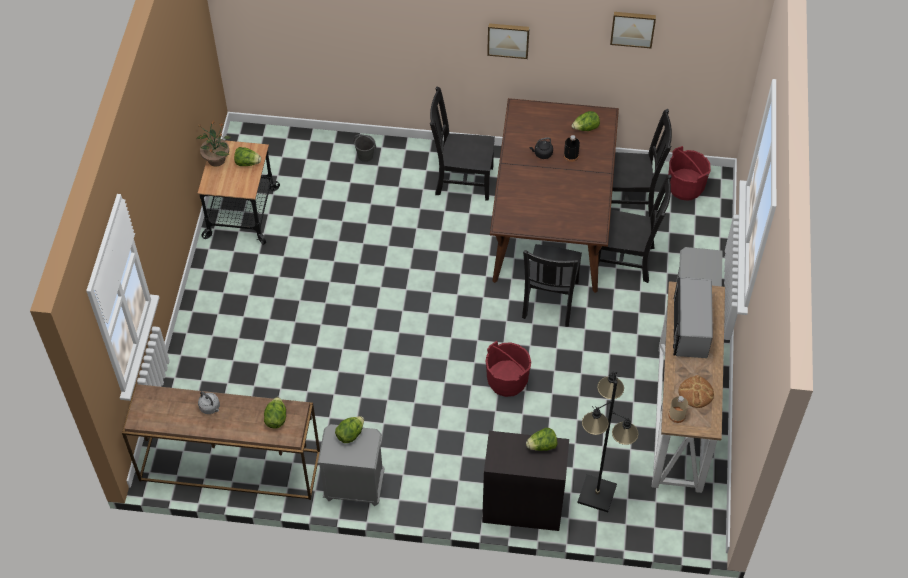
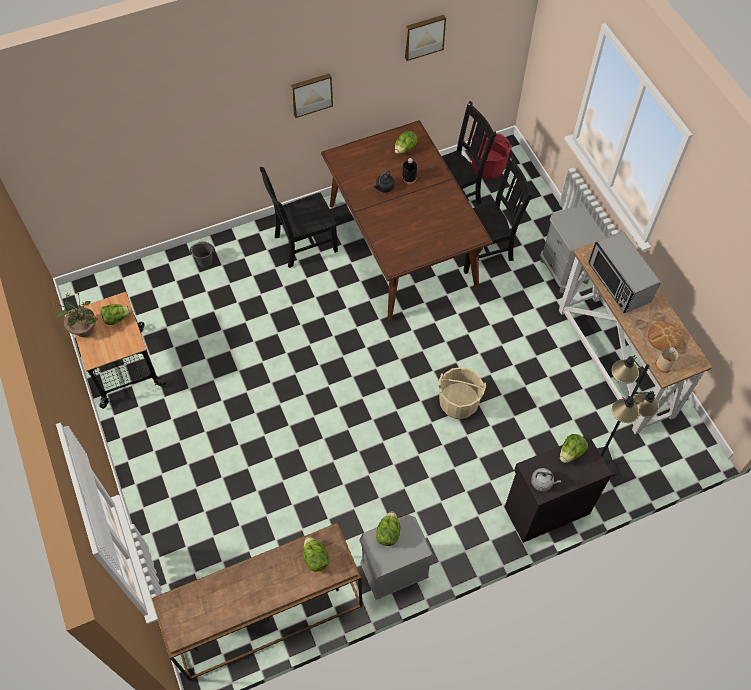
camera: 30 degrees left, 5 degrees up
(210, 408) = (244, 582): grey kettle -> grey kettle (542, 482)
(507, 381) = (458, 403): red bucket -> beige bucket
(549, 301) = (446, 315): black chair -> none

